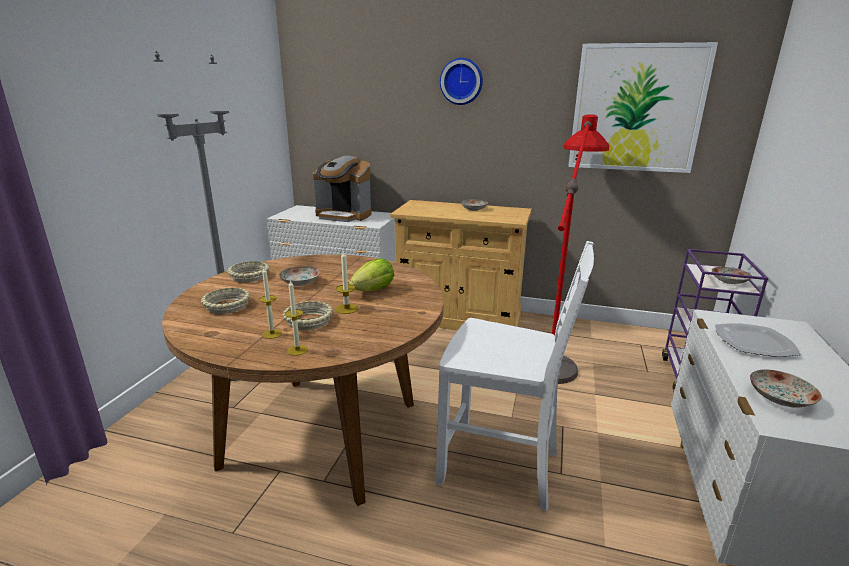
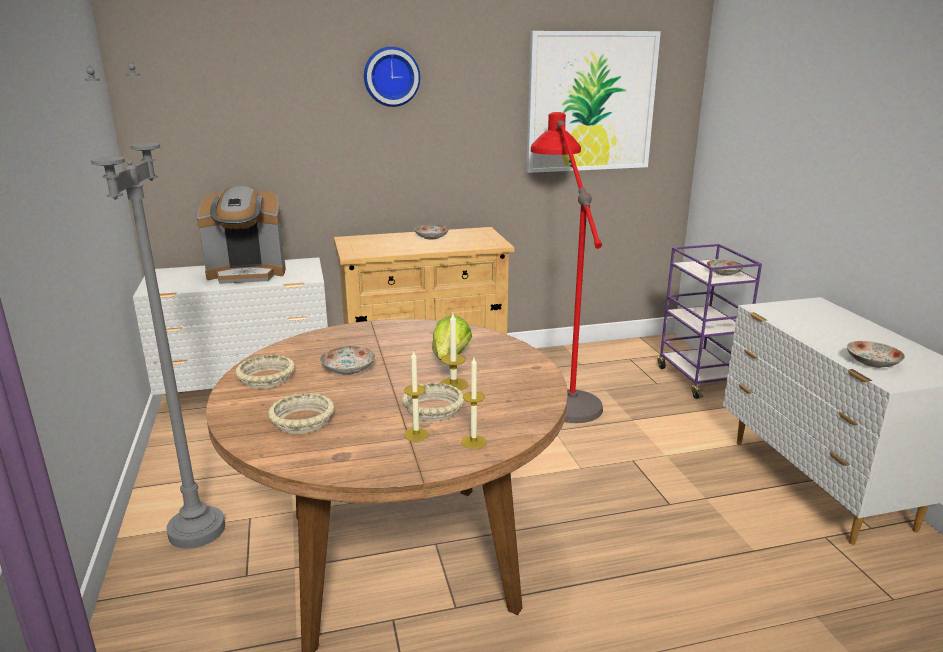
camera: 30 degrees left, 0 degrees up
(501, 467) = (616, 519): white chair -> none
(755, 343) = (810, 323): plate -> none

